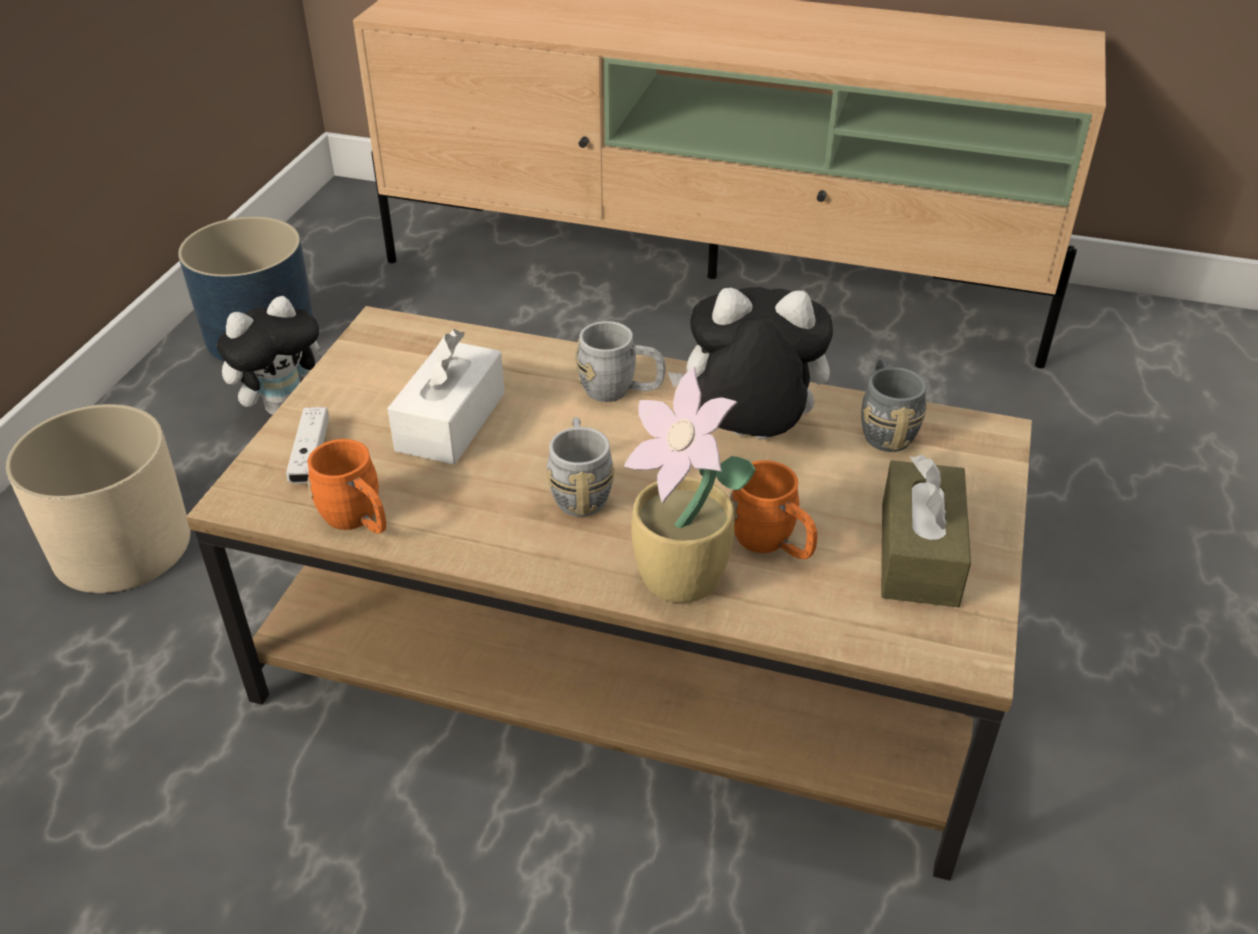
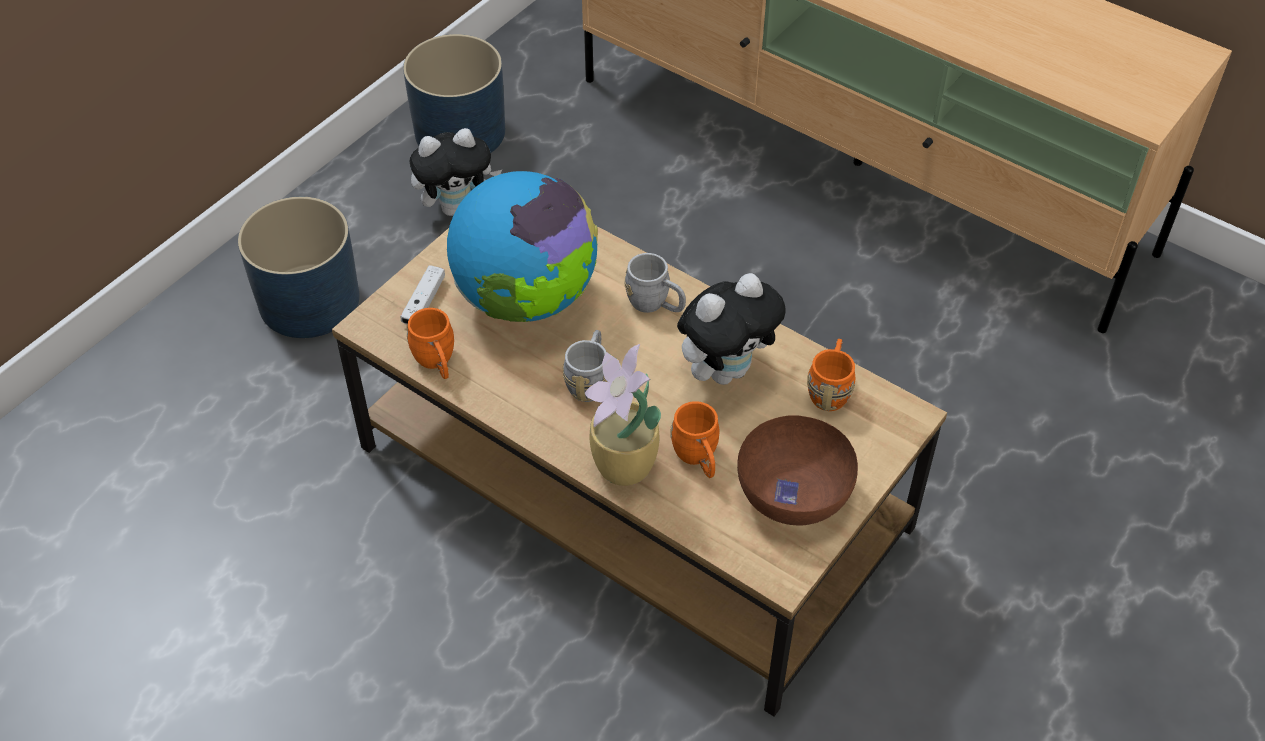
camera: 20 degrees right, 10 degrees up
(123, 546) = (310, 301): beige planter -> blue planter
(451, 421) = (526, 299): white tissue box -> globe
(747, 438) = (726, 370): plush toy -> plush toy turned 120 degrees clockwise
(884, 428) = (830, 389): grey mug -> orange mug
(919, 553) = (793, 495): brown tissue box -> brown bowl

